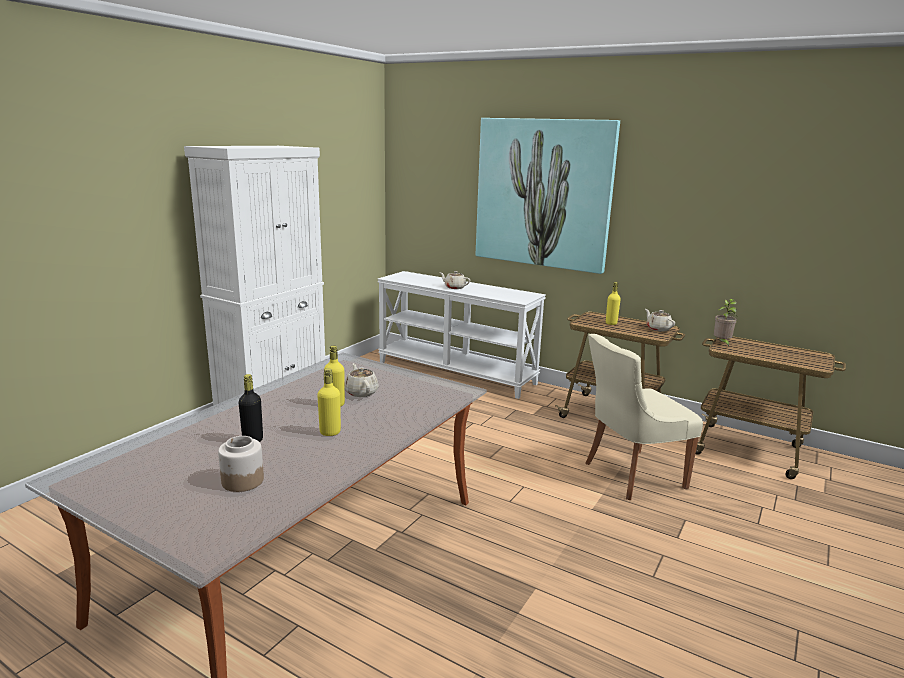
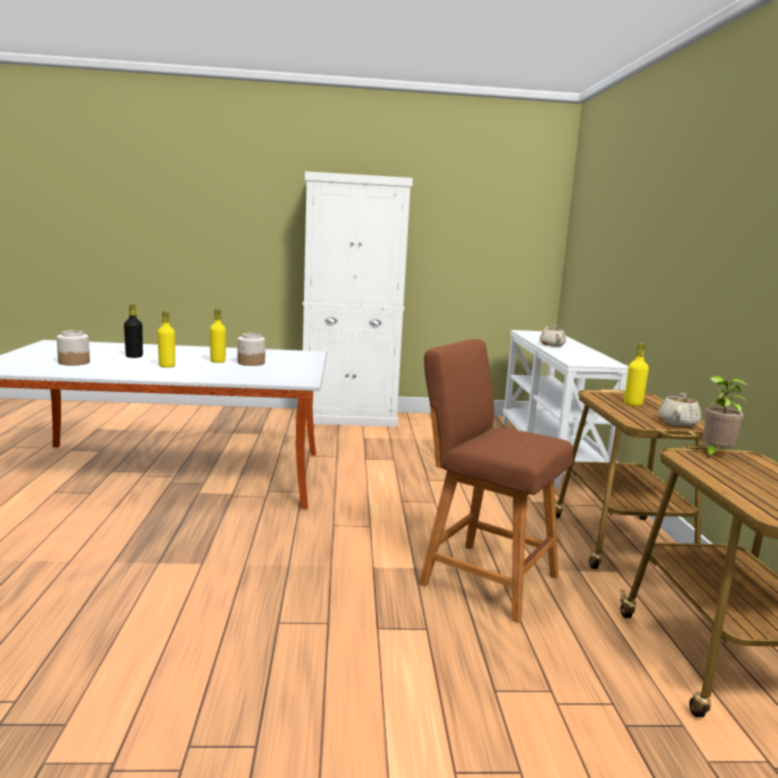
camera: 55 degrees right, 5 degrees down
(361, 392) = (251, 363): beige teapot -> jar
(543, 193) = (651, 232): picture -> none
(630, 475) = (483, 577): beige chair -> brown stool

